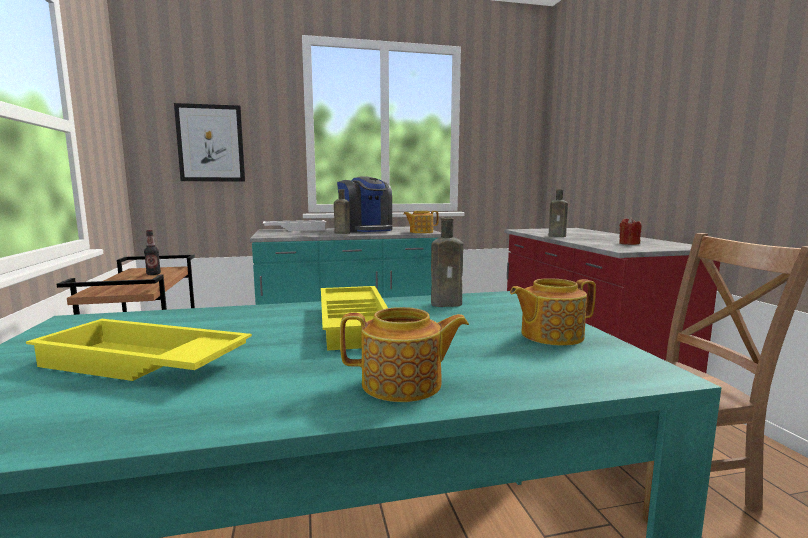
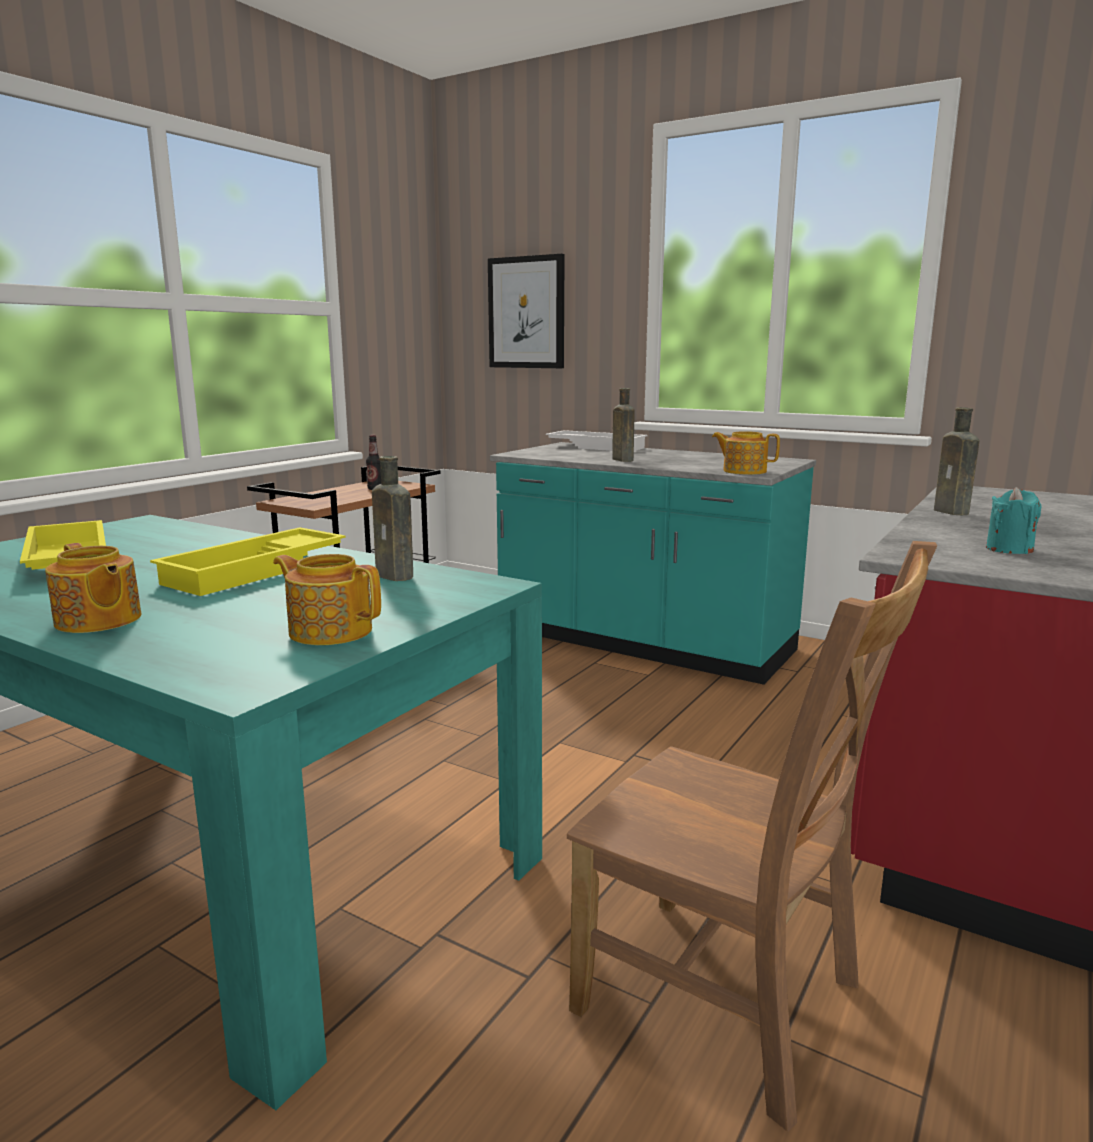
camera: 45 degrees right, 5 degrees up
(366, 230) = (683, 458): coffee machine -> none
(629, 243) = (1009, 549): red candle -> turquoise candle

